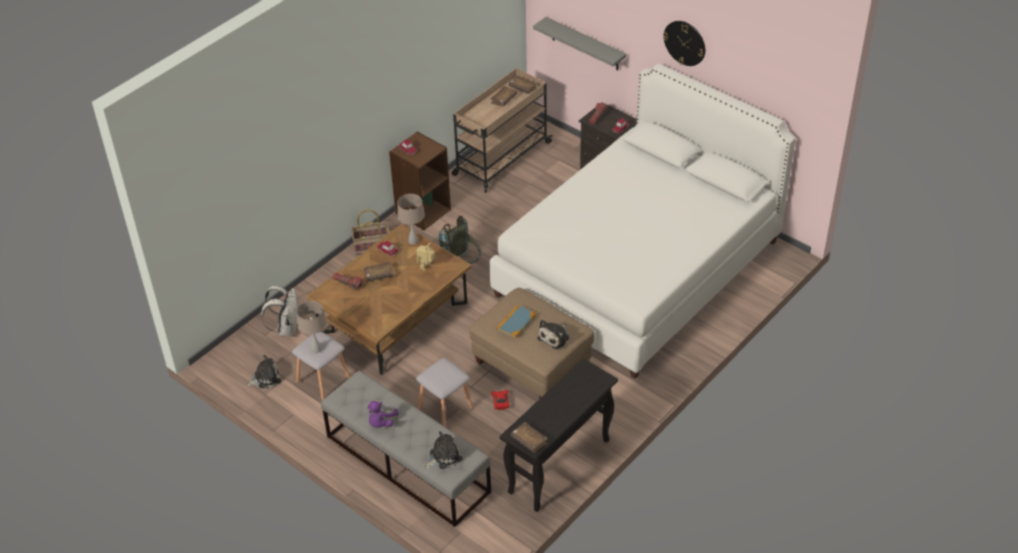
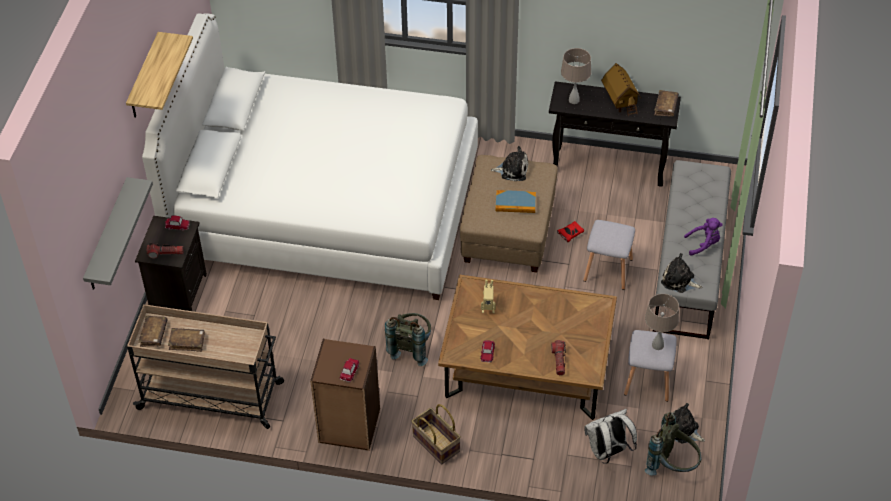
camera: 120 degrees left, 5 degrees up
(244, 357) = (672, 466): none -> grey backpack
(379, 275) = (528, 341): brown book -> none
(413, 241) = (458, 339): beige table lamp -> beige table lamp (574, 100)
(443, 456) = (702, 186): plush toy -> plush toy (679, 281)
(560, 412) = (620, 101): none -> toy house
(685, 43) = (144, 78): wall clock -> shelf

